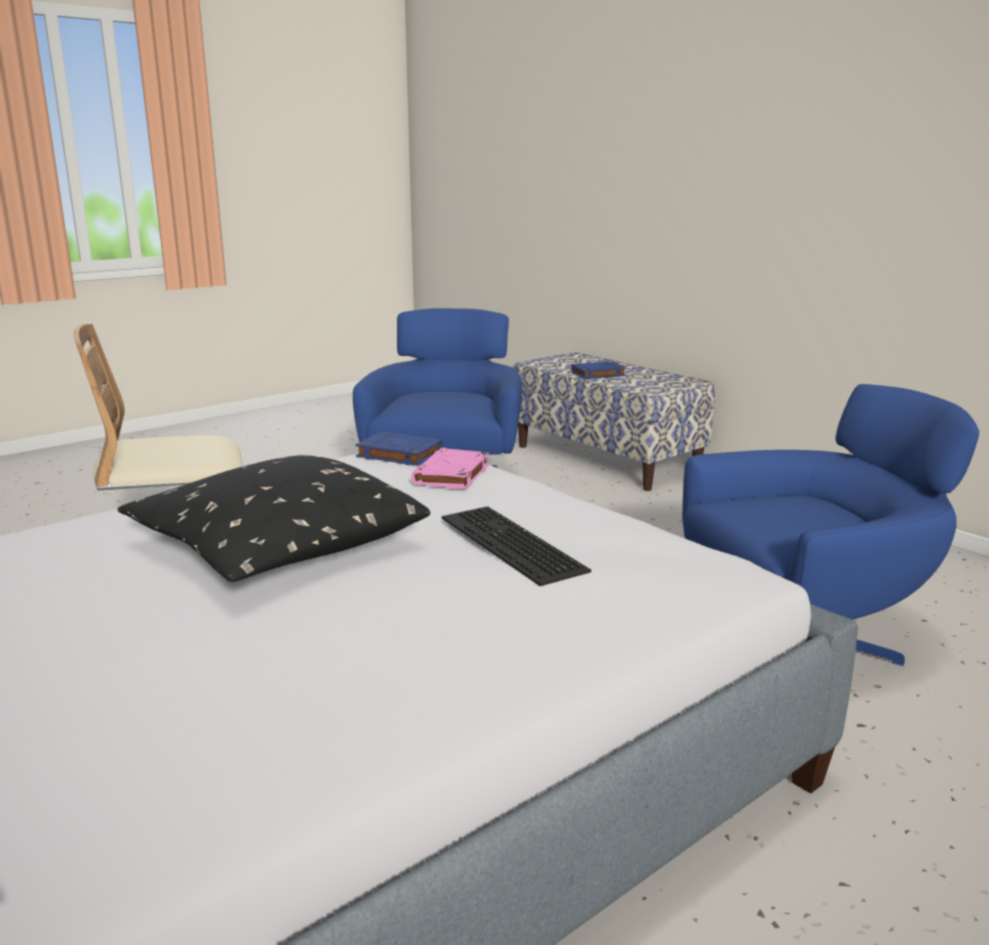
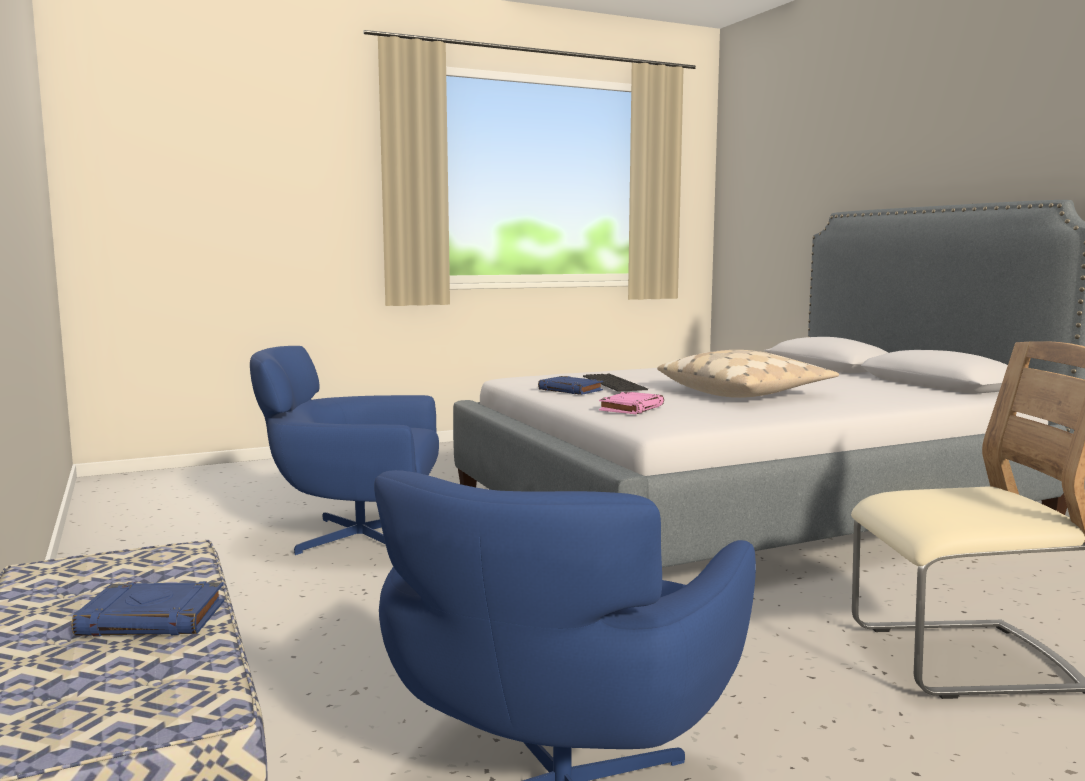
camera: 165 degrees left, 10 degrees down
(275, 546) = (745, 393): black pillow -> beige pillow
(398, 454) = (672, 421): blue book -> blue book (571, 390)

